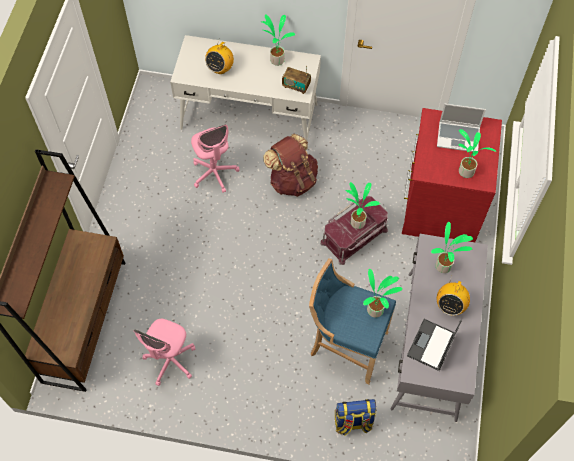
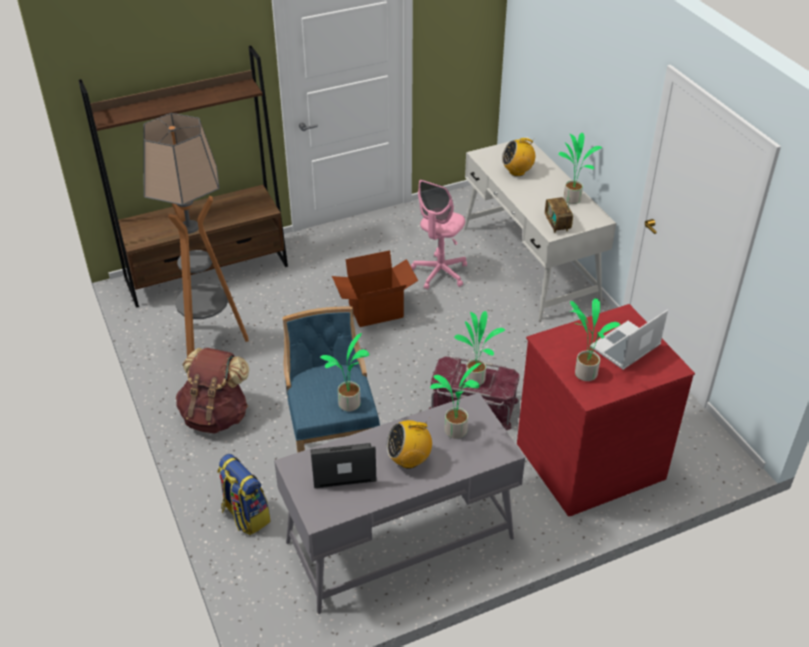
camera: 55 degrees right, 20 degrees down
(170, 361) = (209, 344): pink office chair -> floor lamp
(222, 235) = (376, 311): none -> cardboard box
(292, 180) = (491, 327): brown backpack -> brown backpack (216, 415)
(458, 137) = (625, 347): laptop -> laptop turned 75 degrees clockwise

